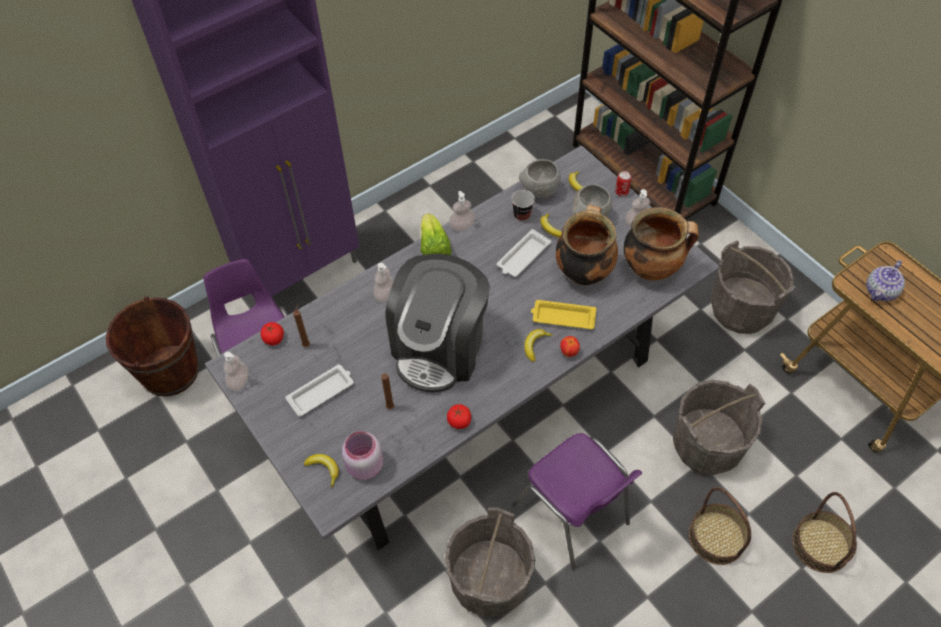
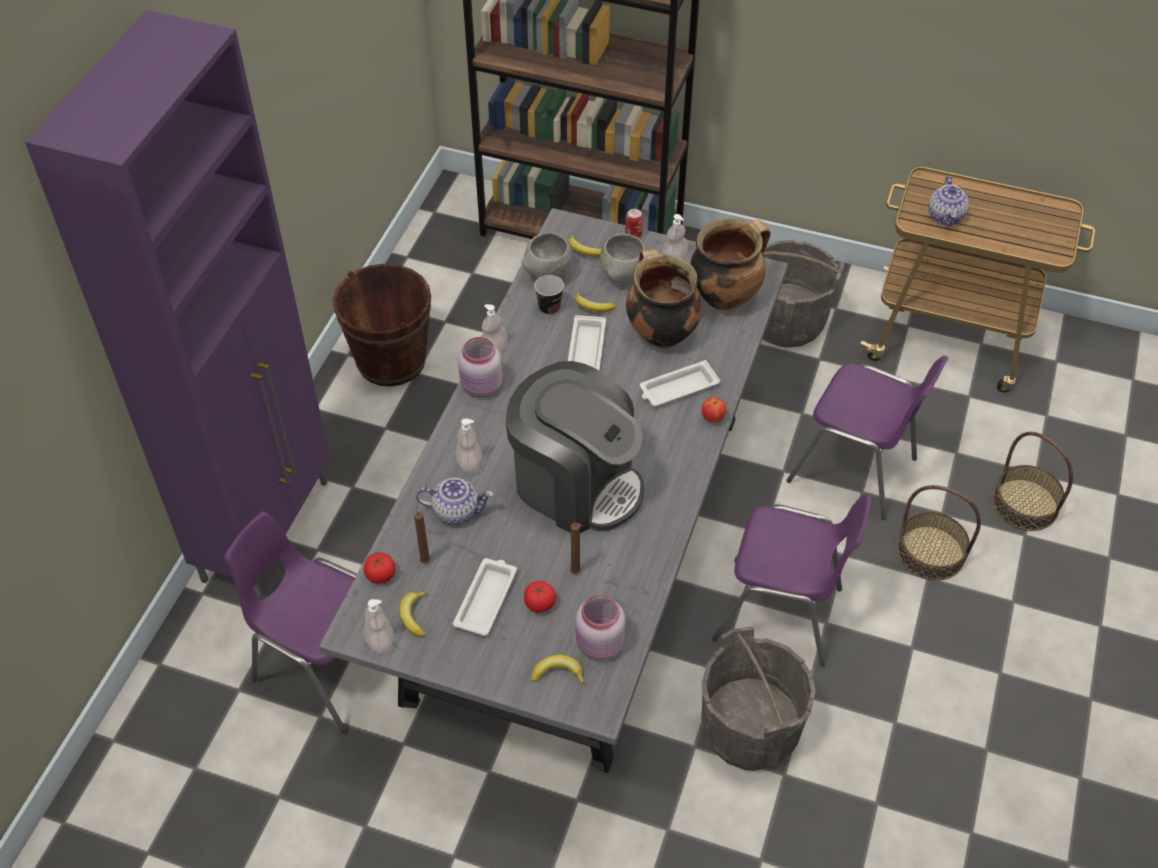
camera: 35 degrees left, 5 degrees down
(170, 371) = (189, 731): brown bucket -> brown bucket (391, 361)
(351, 323) = (456, 511): none -> teapot
(434, 247) = (481, 387): lettuce -> pink jar
(440, 347) = (576, 484): coffee machine -> coffee machine turned 45 degrees counterclockwise
(459, 421) = (660, 545): tomato -> tomato (539, 604)
(535, 345) = (673, 430): banana -> banana (414, 616)
(562, 317) = (677, 388): yellow tray -> white tray
(707, 445) = (855, 471): grey bucket -> purple chair

